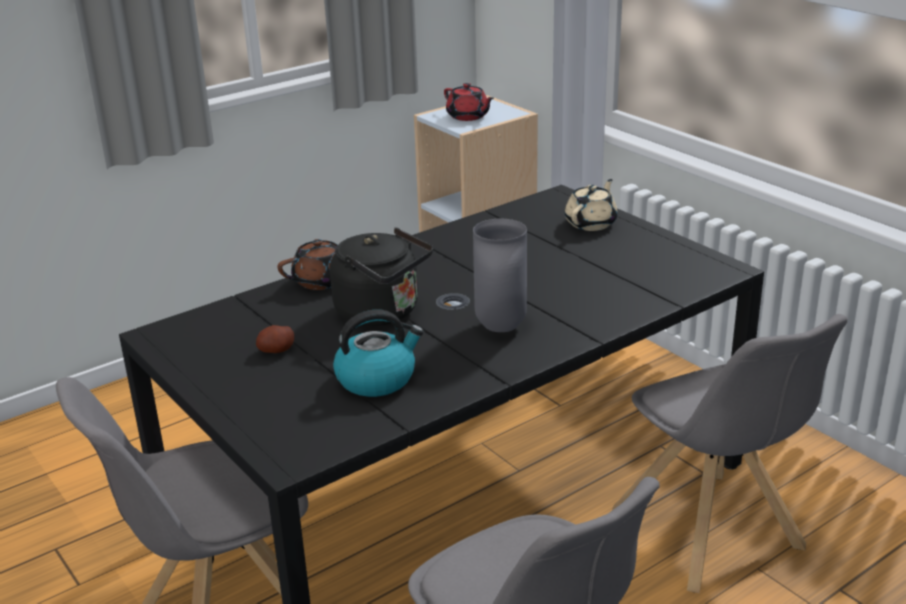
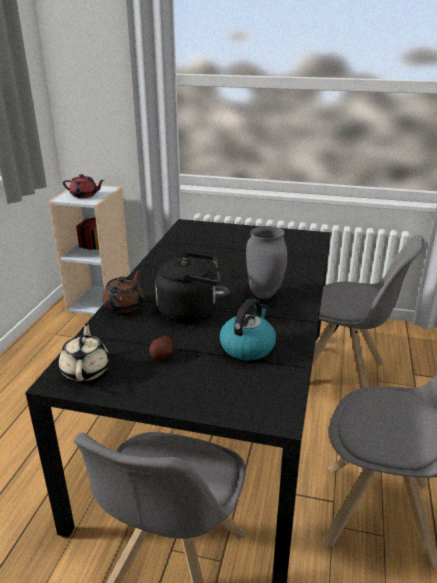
camera: 40 degrees left, 0 degrees up
(591, 223) = (224, 232): beige teapot -> beige teapot (86, 369)

